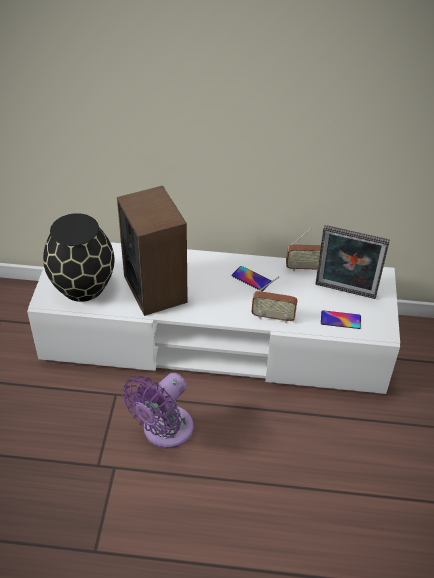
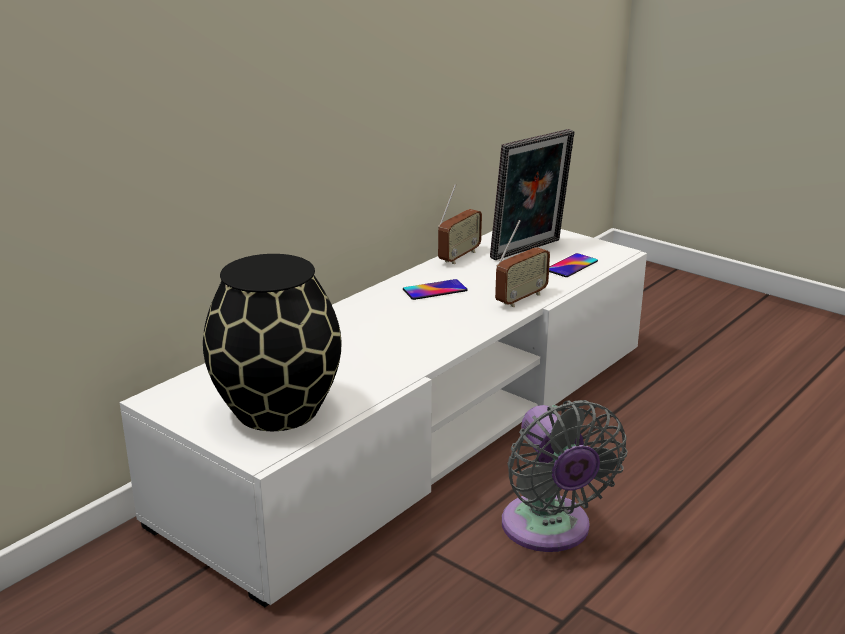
camera: 55 degrees left, 20 degrees down
(155, 289) = (365, 355): speaker -> none
(164, 431) = (549, 530): purple fan -> grey fan

